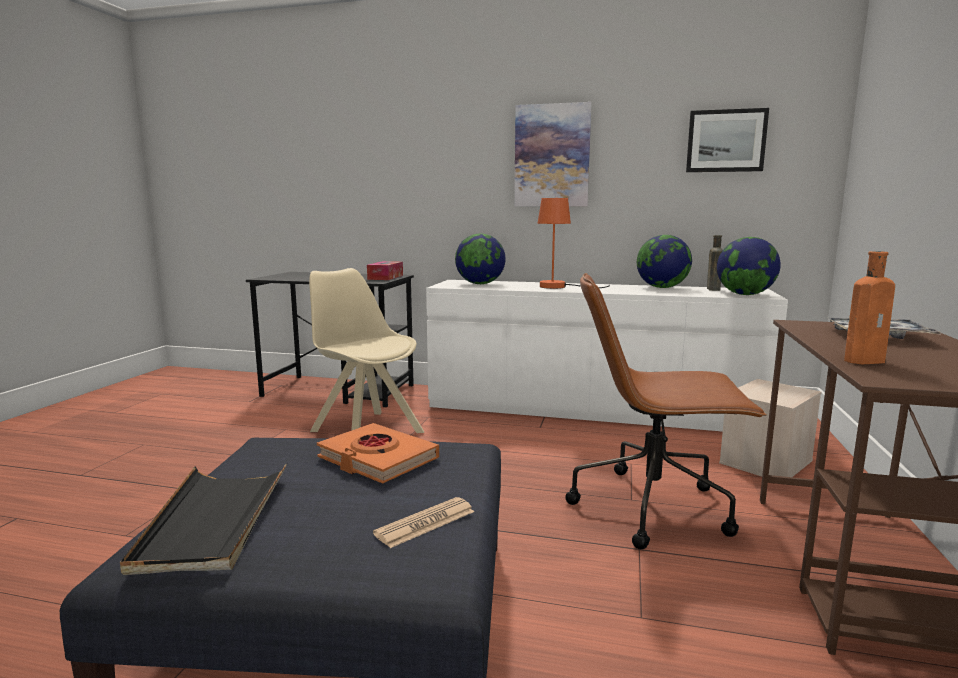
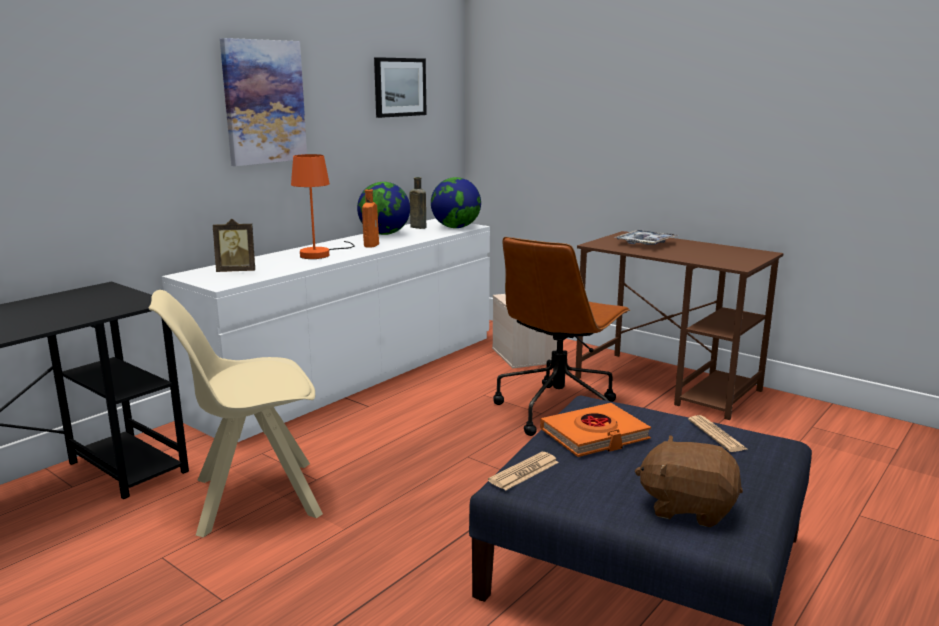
camera: 65 degrees left, 5 degrees up
(214, 520) = (687, 507): black tray -> brown plush toy
(282, 443) = (524, 472): none -> newspaper
(385, 277) = (110, 294): tissue box -> none
(480, 284) = (237, 271): globe -> picture frame
(866, 360) = (701, 259): orange bottle -> orange bottle (371, 245)

